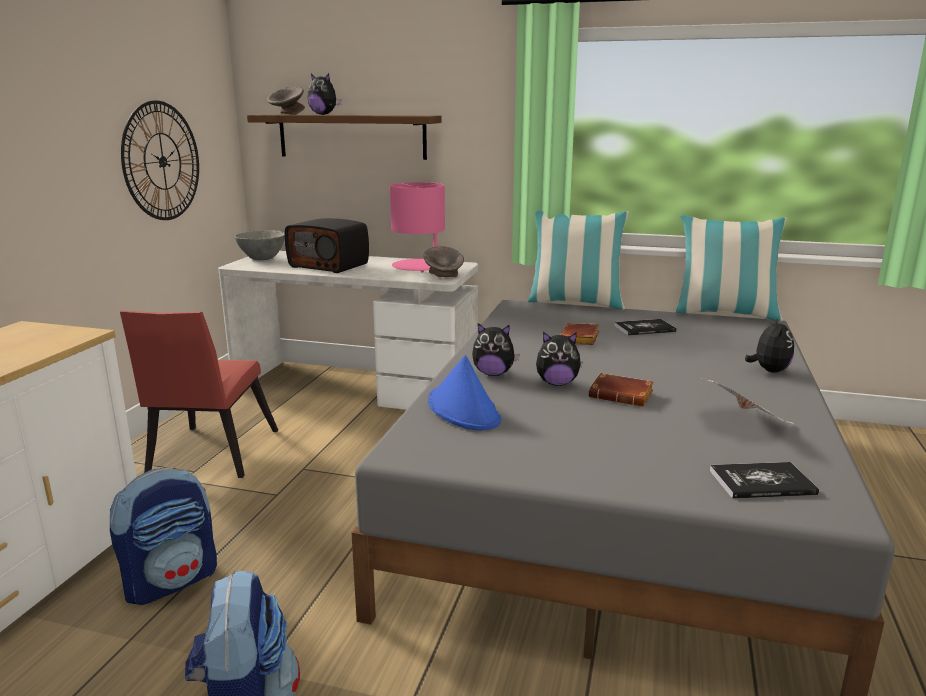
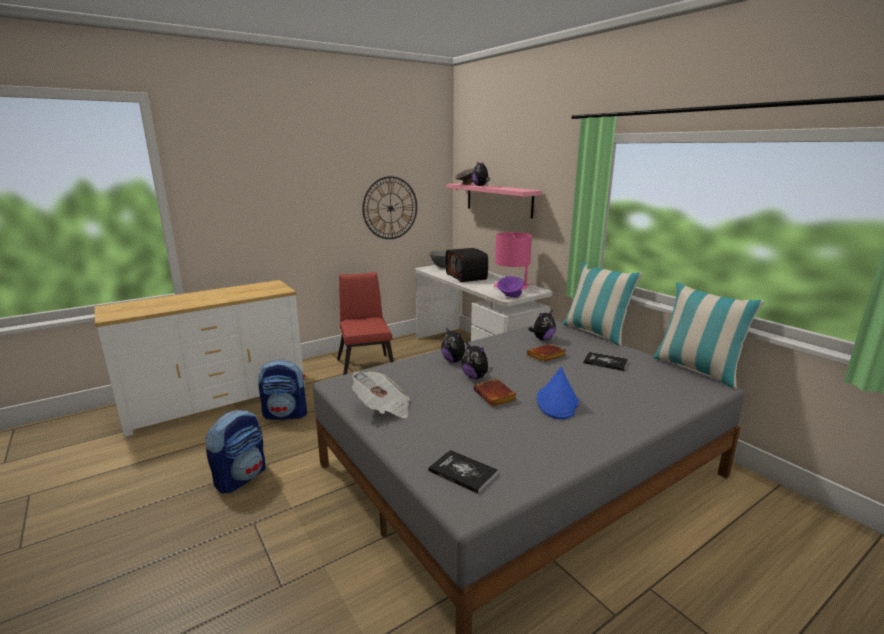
camera: 40 degrees right, 0 degrees up
(209, 456) = (366, 366): red chair -> red chair turned 120 degrees clockwise
(351, 136) = (498, 199): brown shelf -> pink shelf
(444, 277) = (510, 296): grey bowl -> purple bowl
(464, 410) = (401, 374): blue hat -> blue hat (557, 402)
(745, 424) = (531, 440): newspaper -> newspaper (383, 408)
(768, 370) = (631, 417): plush toy -> plush toy (542, 339)

